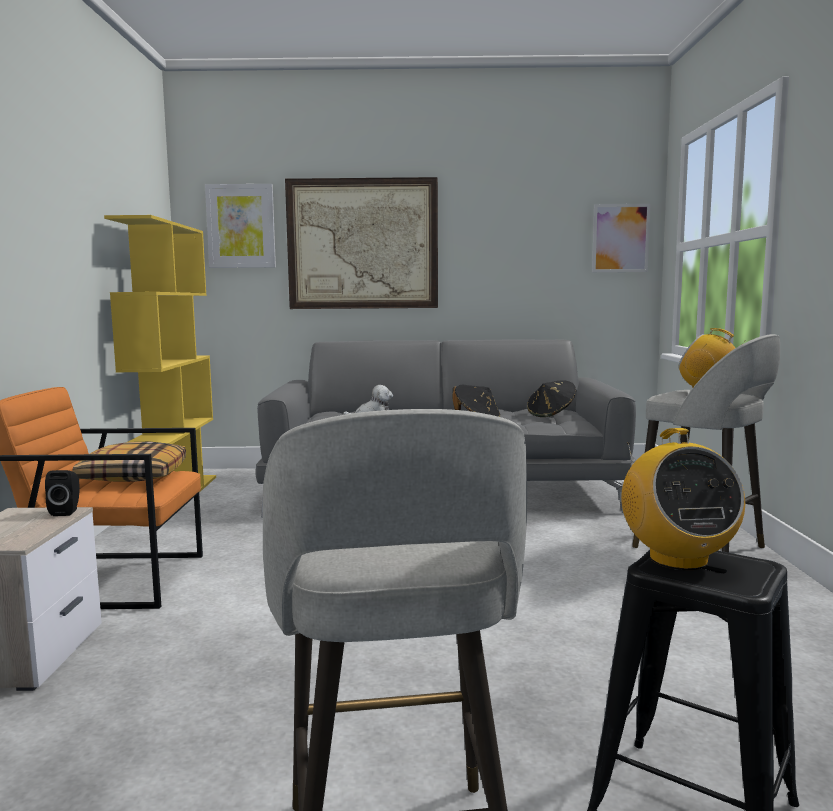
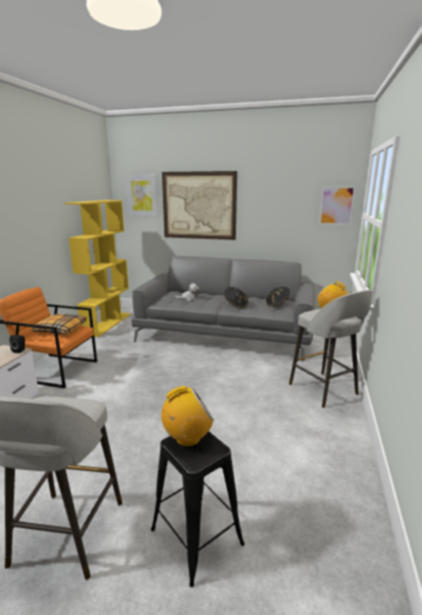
camera: 15 degrees right, 10 degrees up
(677, 559) = (187, 438): radio -> radio turned 120 degrees counterclockwise

